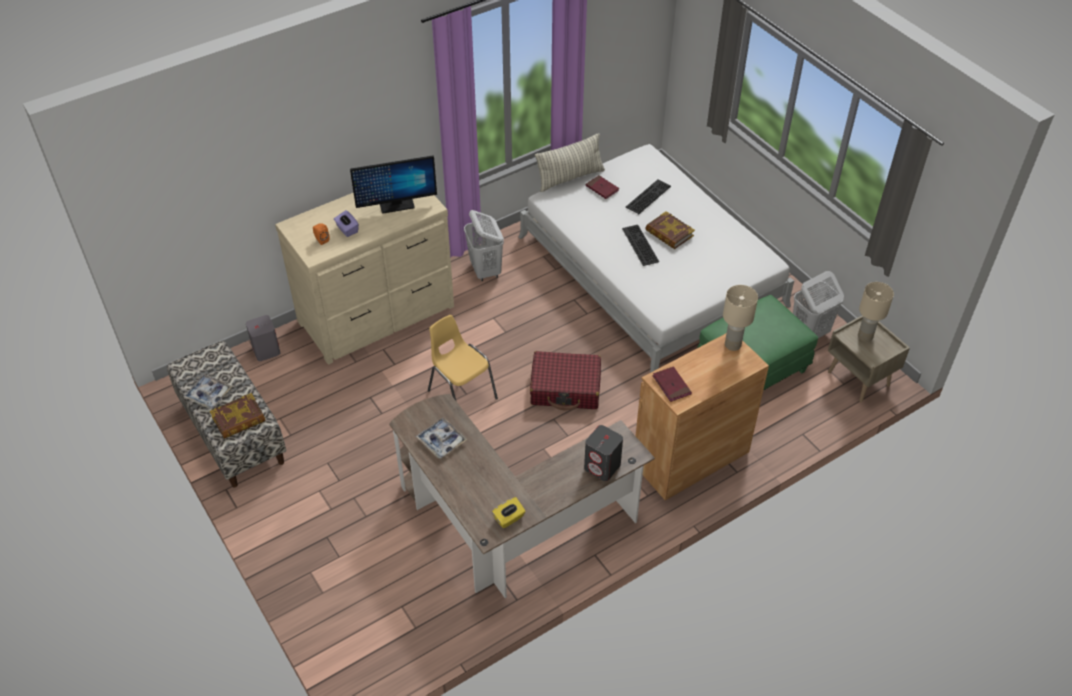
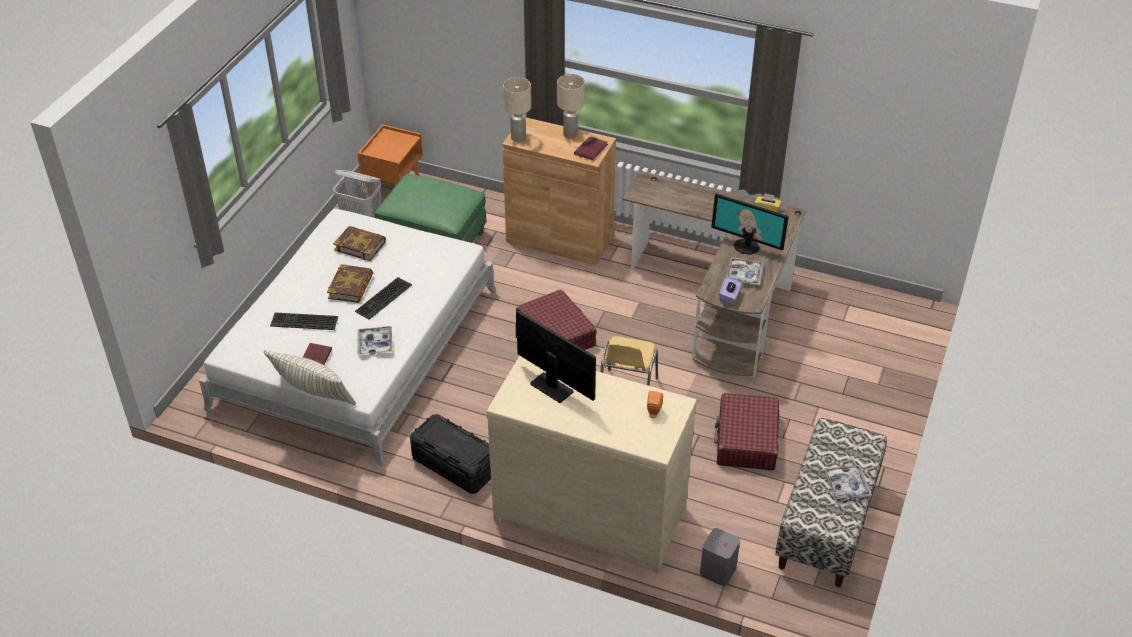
camera: 125 degrees left, 5 degrees down
(239, 419) = (844, 445): book -> book (360, 246)
(347, 229) = (621, 403): purple tissue box -> purple tissue box (729, 297)
(347, 438) = (746, 440): none -> red suitcase
(475, 468) = (747, 246): none -> monitor
(485, 270) = (455, 464): white laundry basket -> black storage box
(593, 223) = (375, 344): none -> tray
(602, 467) = (674, 189): grey speaker -> none
(859, 379) = (394, 186): beige nightstand -> orange nightstand
(865, 336) = (386, 149): beige table lamp -> beige table lamp (570, 134)

